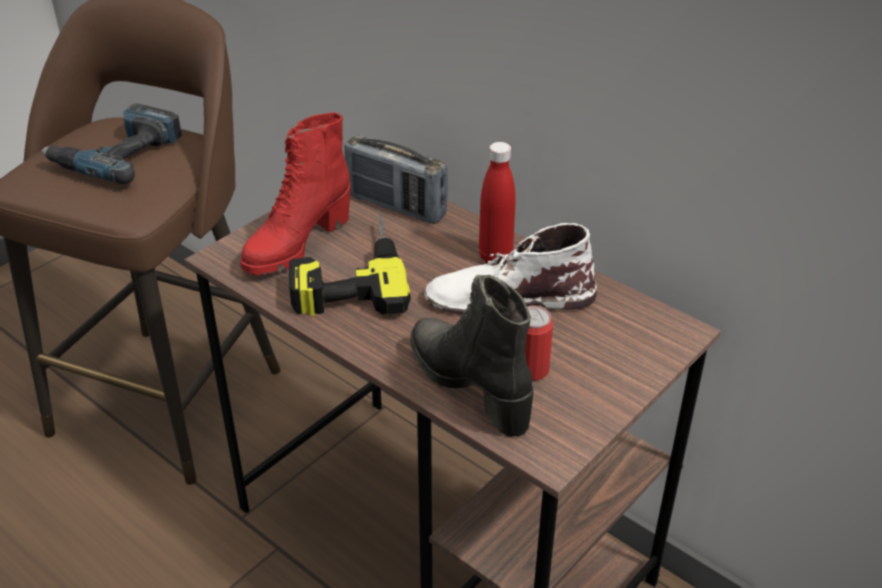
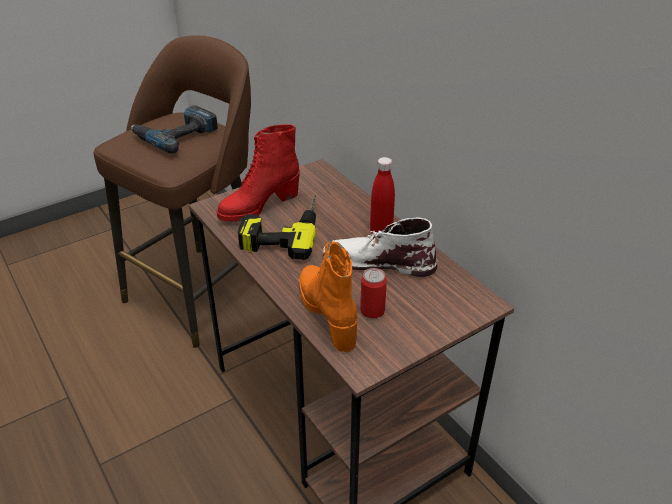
camera: 15 degrees right, 0 degrees up
(396, 206) = (331, 191): radio -> none
(470, 386) = (329, 314): black boot -> orange boot

